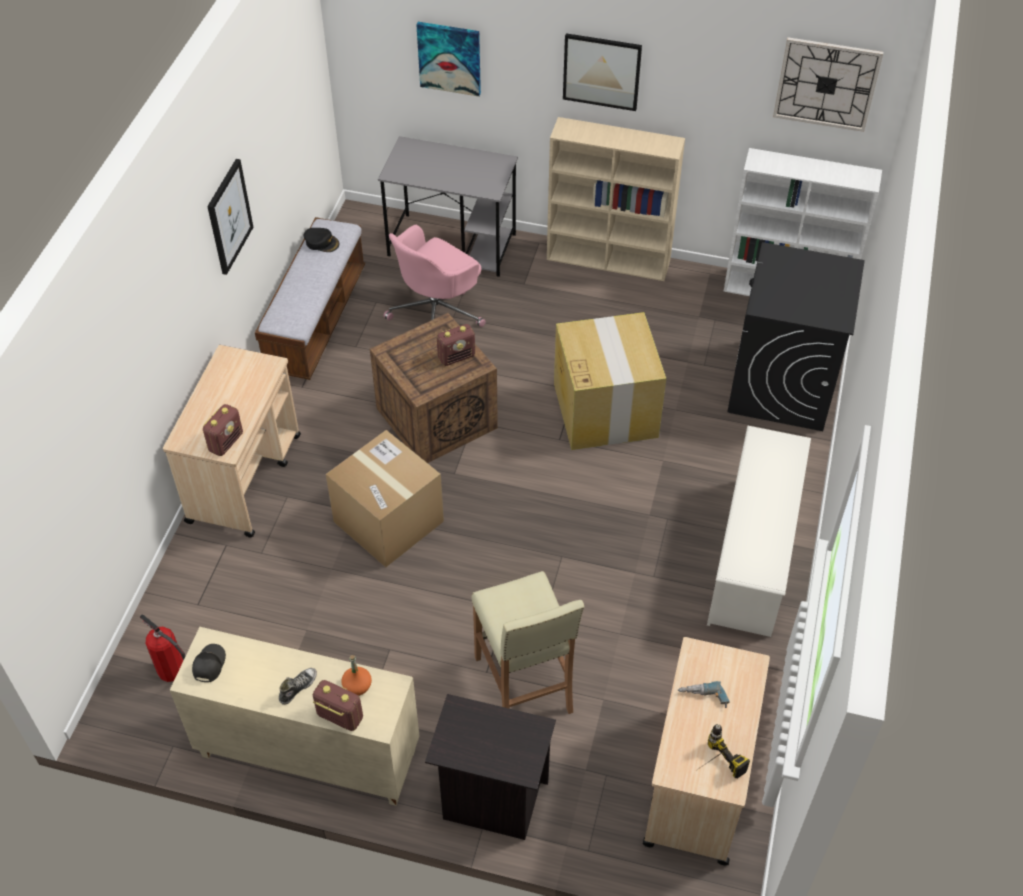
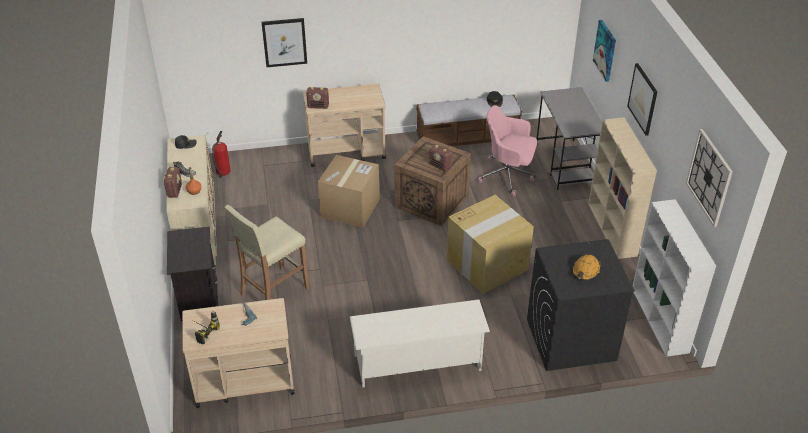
camera: 65 degrees right, 10 degrees down
(229, 216) = (422, 30): picture -> picture (284, 42)
(812, 287) = (585, 271): none -> orange hard hat

